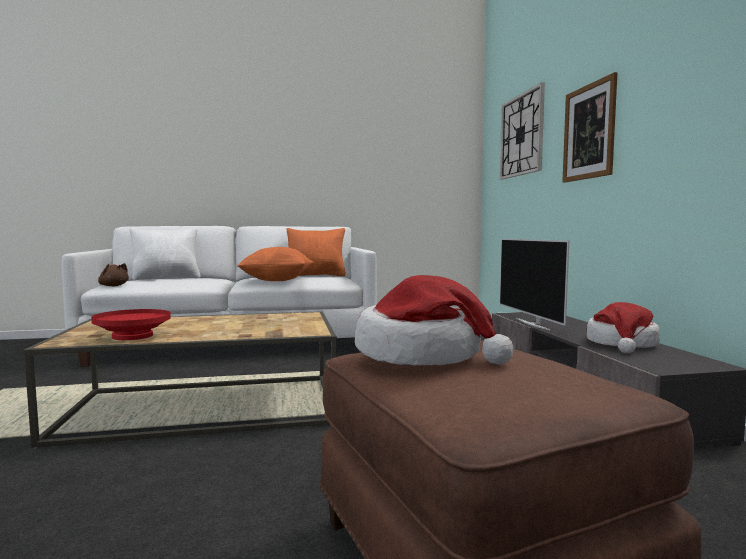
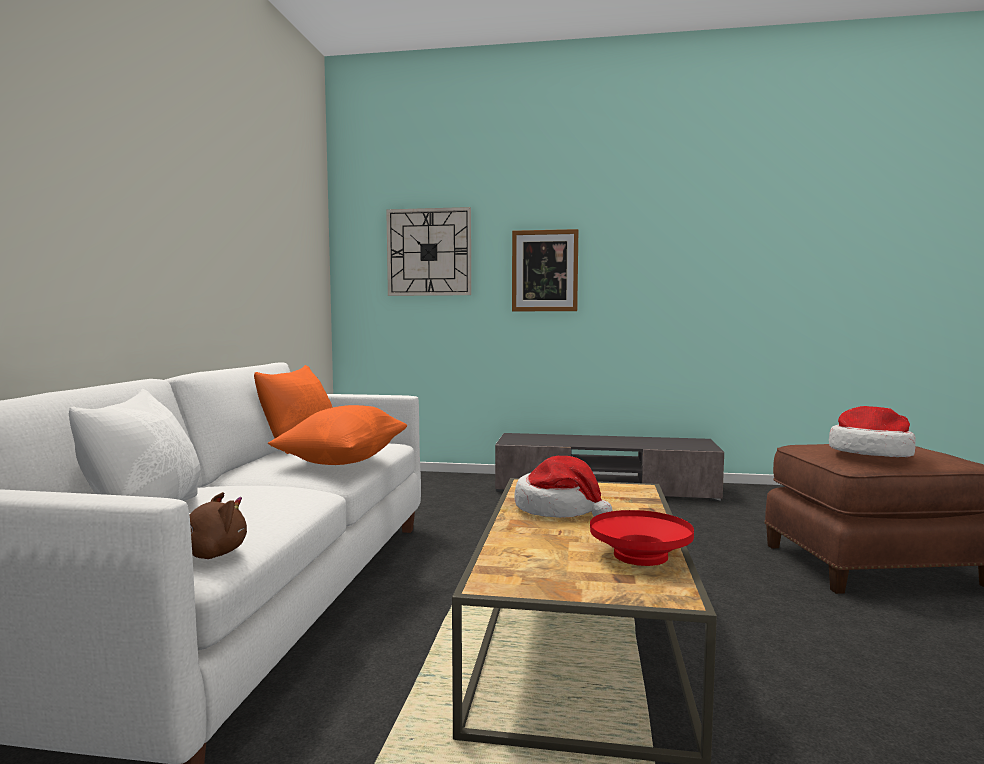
camera: 70 degrees left, 0 degrees up
(533, 324) = (560, 444): television -> none
(622, 344) = (643, 442): hat -> hat (559, 509)

